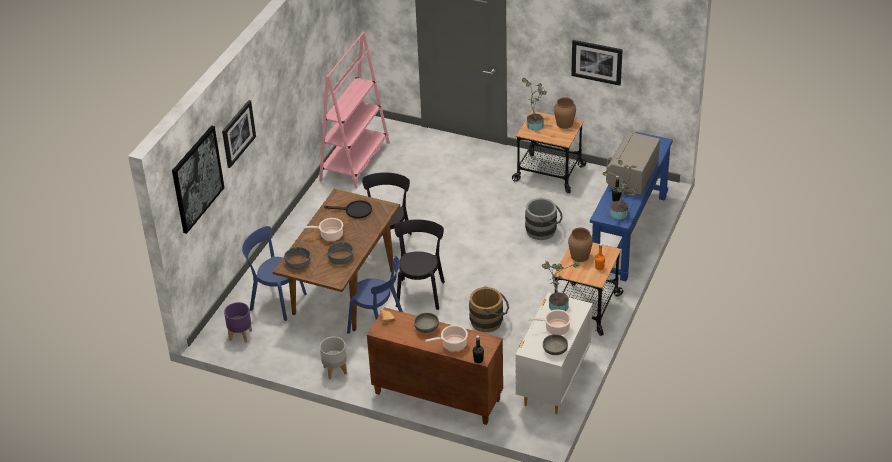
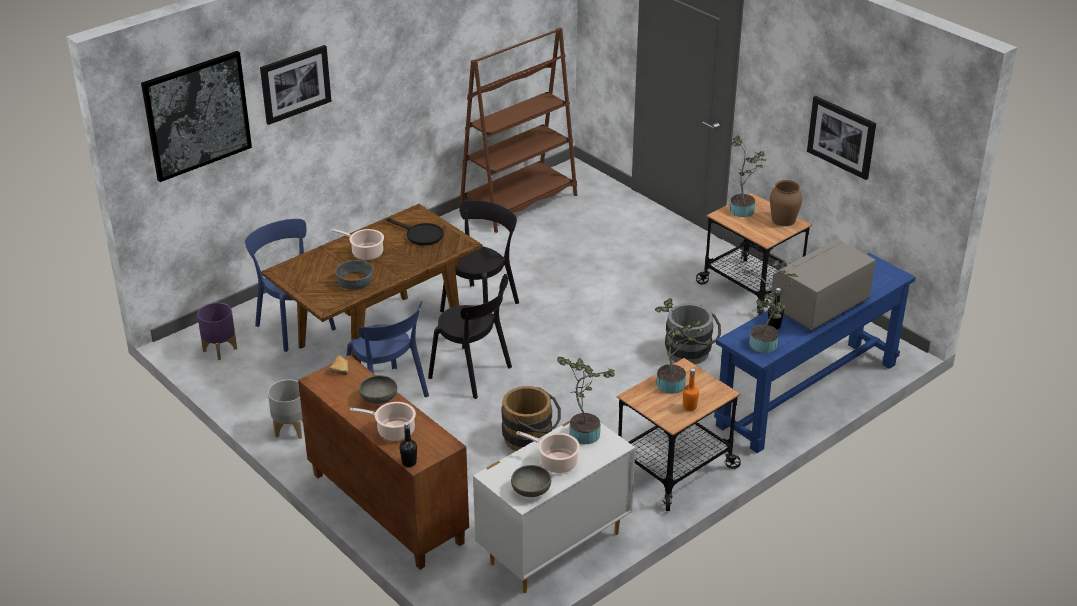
camera: 25 degrees right, 5 degrees down
(298, 262) = (300, 271): grey bowl -> none
(355, 161) = (519, 203): pink bookcase -> brown bookcase
(420, 292) = (473, 374): black chair -> black chair turned 90 degrees clockwise
(579, 256) = (673, 383): brown vase -> potted plant

